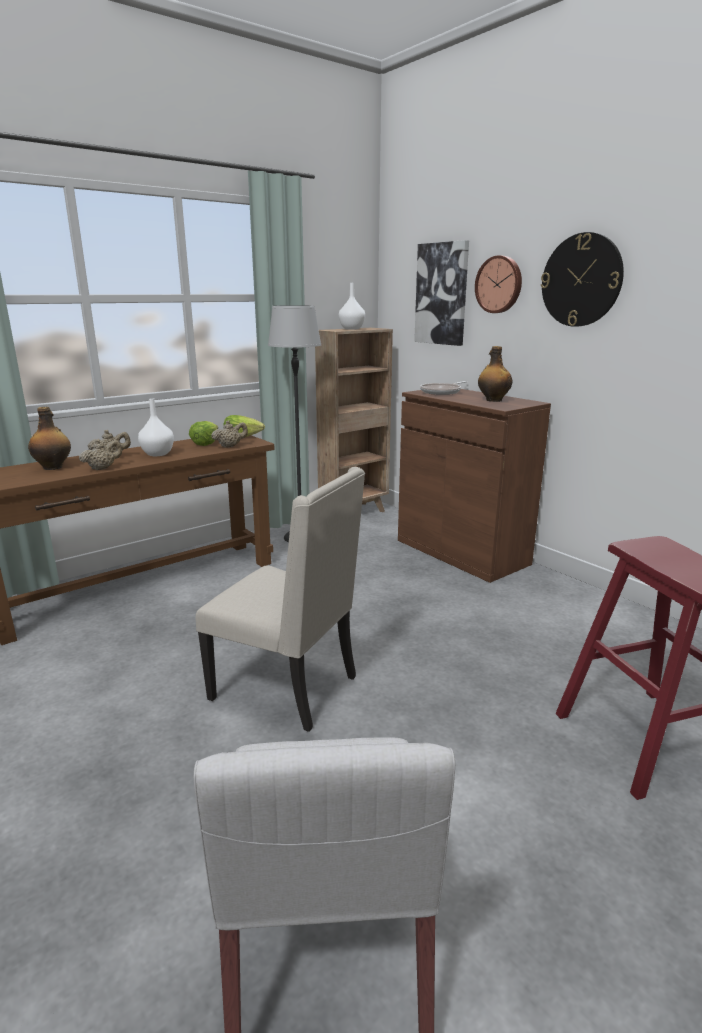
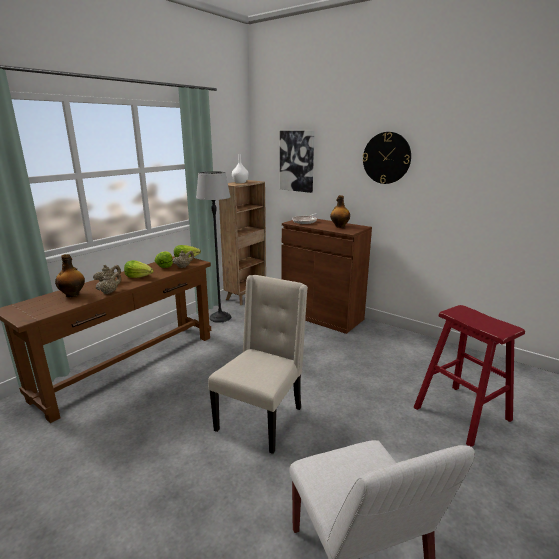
camera: 15 degrees left, 0 degrees up
(158, 454) = (139, 277): white vase -> lettuce
(288, 688) = (261, 418): beige chair -> beige chair turned 75 degrees counterclockwise
(499, 284) = (335, 157): wall clock -> none

